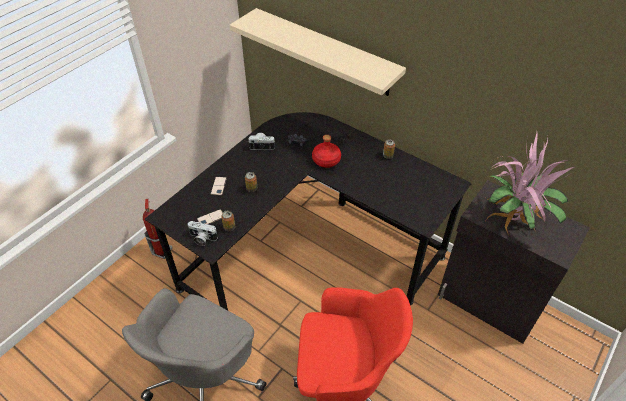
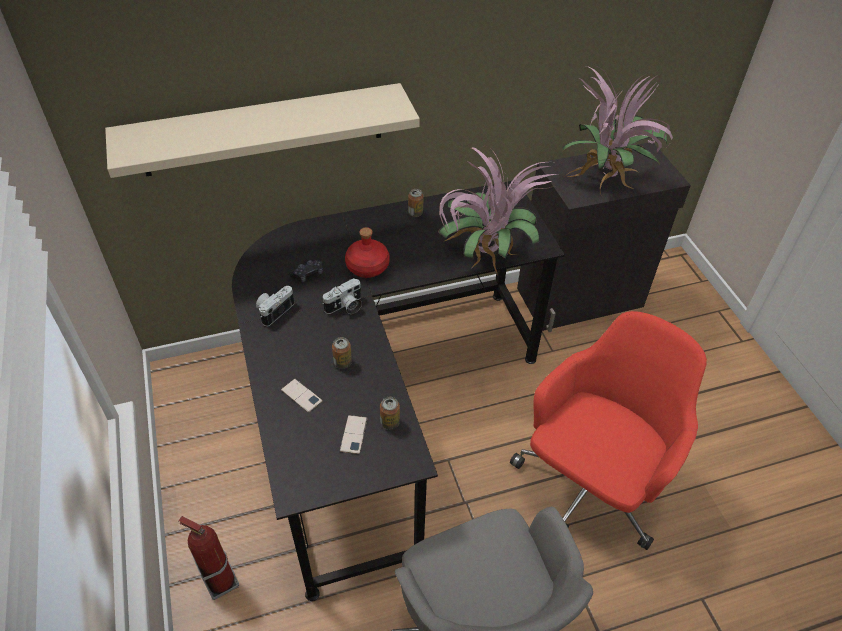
camera: 55 degrees left, 0 degrees up
(202, 238) = (382, 463): camera -> camera (345, 307)
(385, 203) = (485, 258): none -> potted plant

